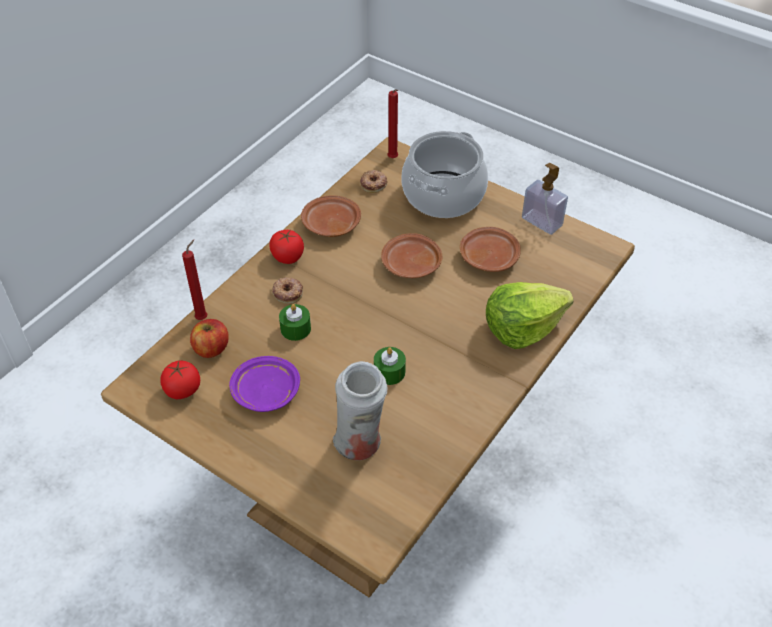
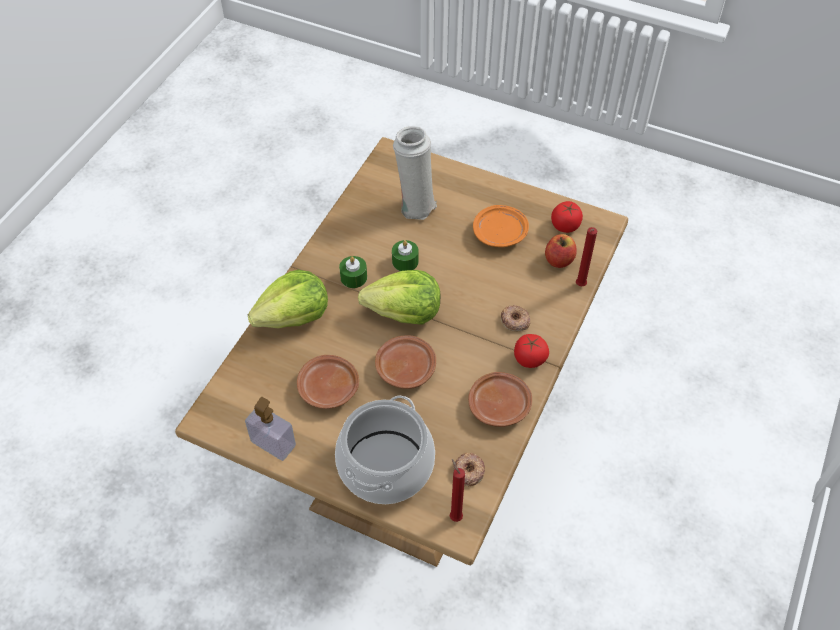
camera: 170 degrees right, 5 degrees up
(265, 392) = (500, 233): purple plate -> orange plate
(295, 329) = (495, 287): green candle -> green candle (353, 277)
(402, 315) = (404, 313): none -> lettuce

